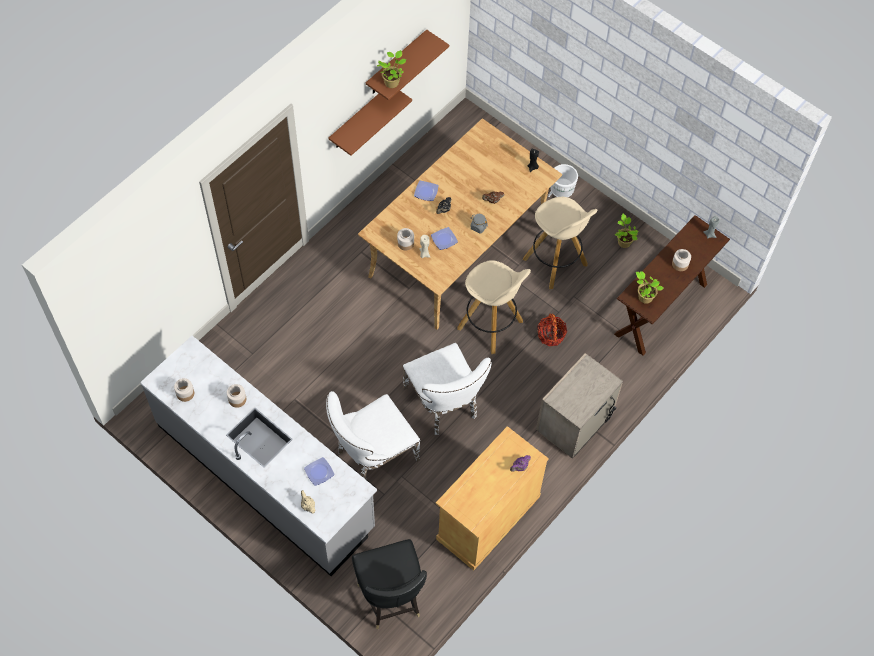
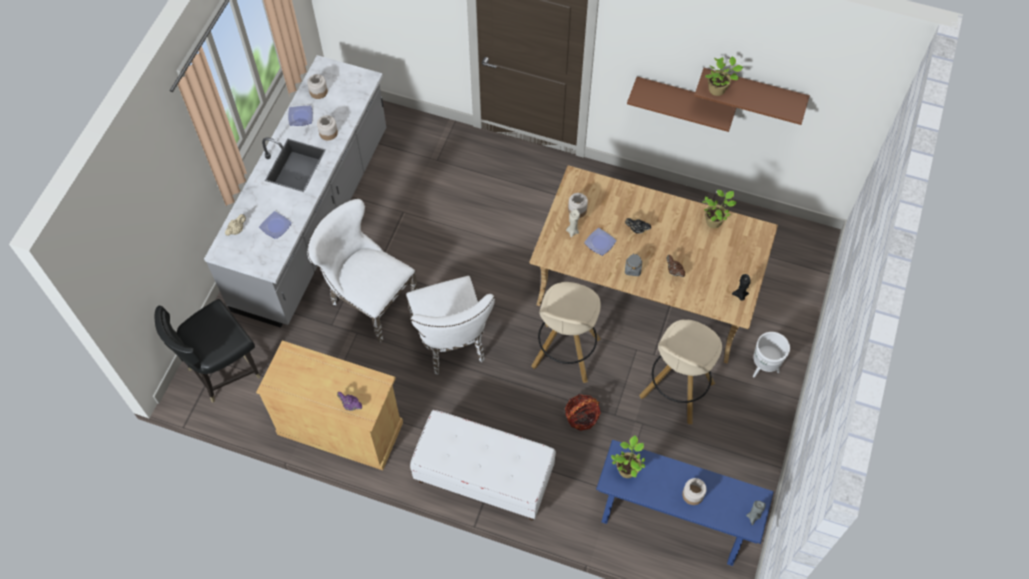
camera: 70 degrees right, 0 degrees up
(426, 191) = (651, 205): plate -> plate (301, 116)
(444, 405) = (452, 343): white chair -> white chair turned 60 degrees counterclockwise
(575, 423) = (483, 477): beige nightstand -> white bench
(623, 241) = (742, 453): potted plant -> potted plant (714, 221)
(660, 309) = (672, 522): brown console table -> blue console table

